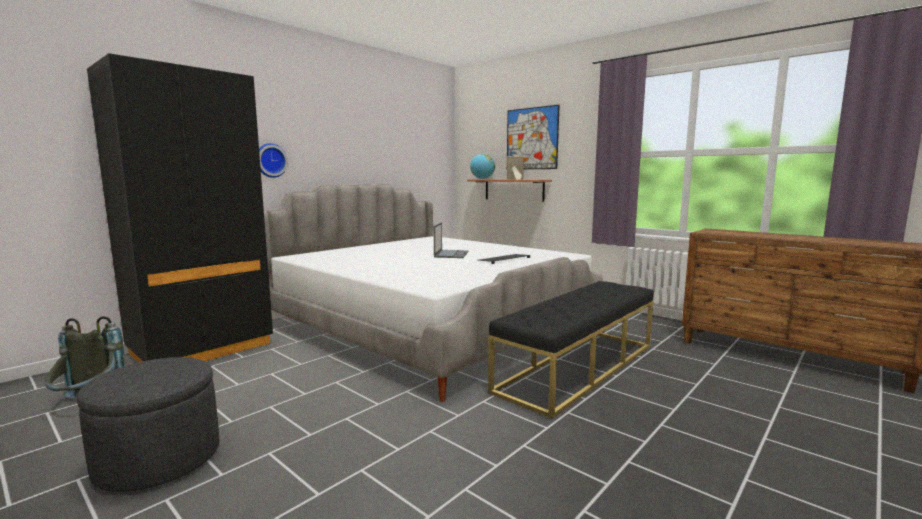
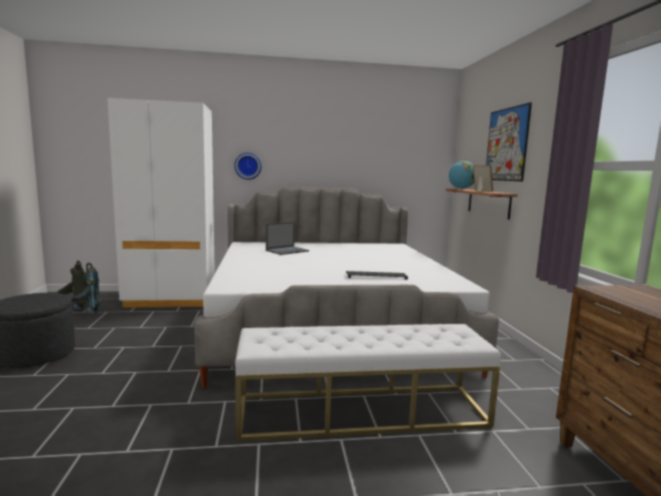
camera: 40 degrees right, 0 degrees up
(202, 349) = (171, 299): black wardrobe -> white wardrobe
(451, 254) = (351, 262): laptop -> laptop (287, 251)
(578, 367) = (362, 411): black bench -> white bench

